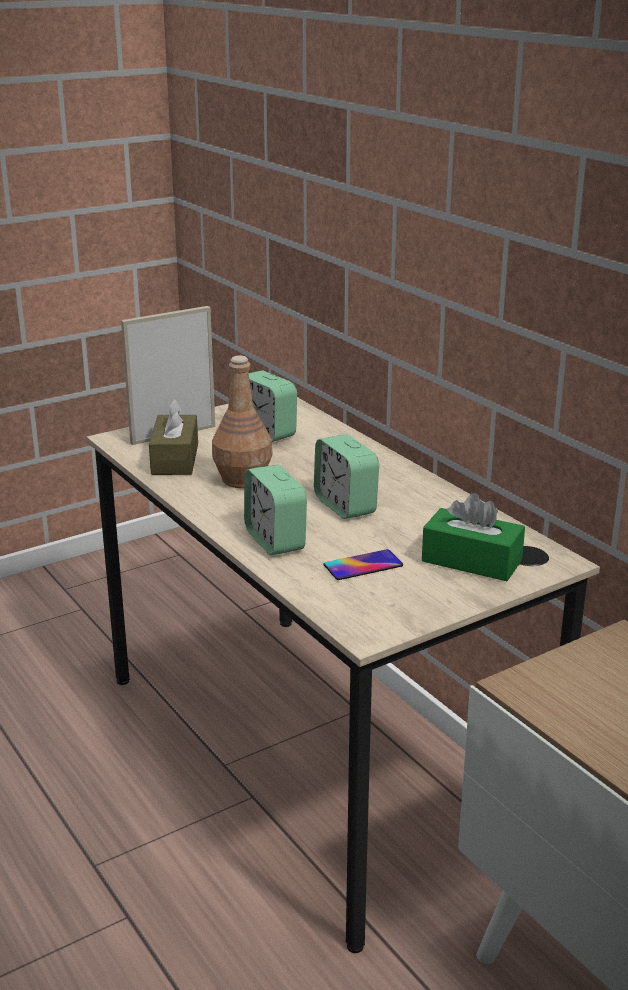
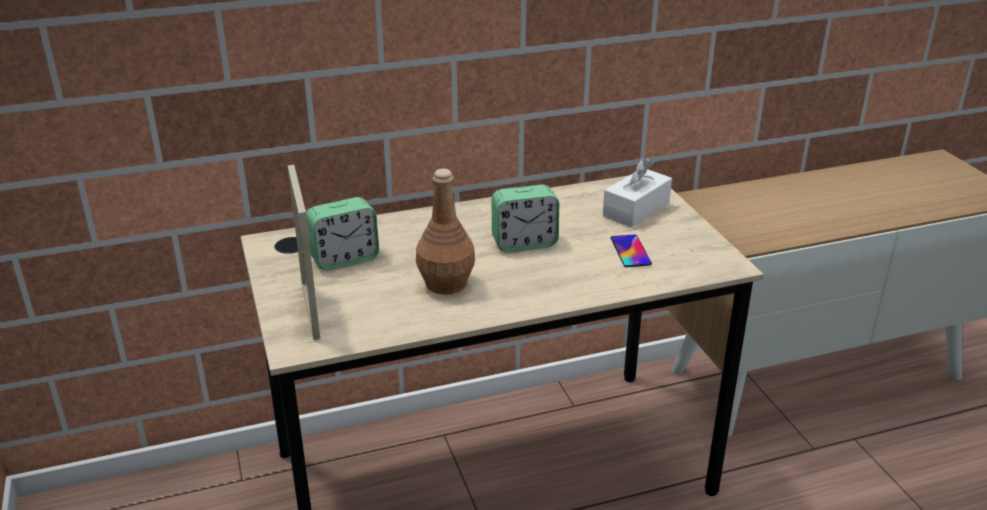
camera: 75 degrees left, 5 degrees up
(175, 459) = (375, 316): brown tissue box -> none
(275, 540) = (575, 283): alarm clock -> none
(471, 561) = (636, 209): green tissue box -> white tissue box

